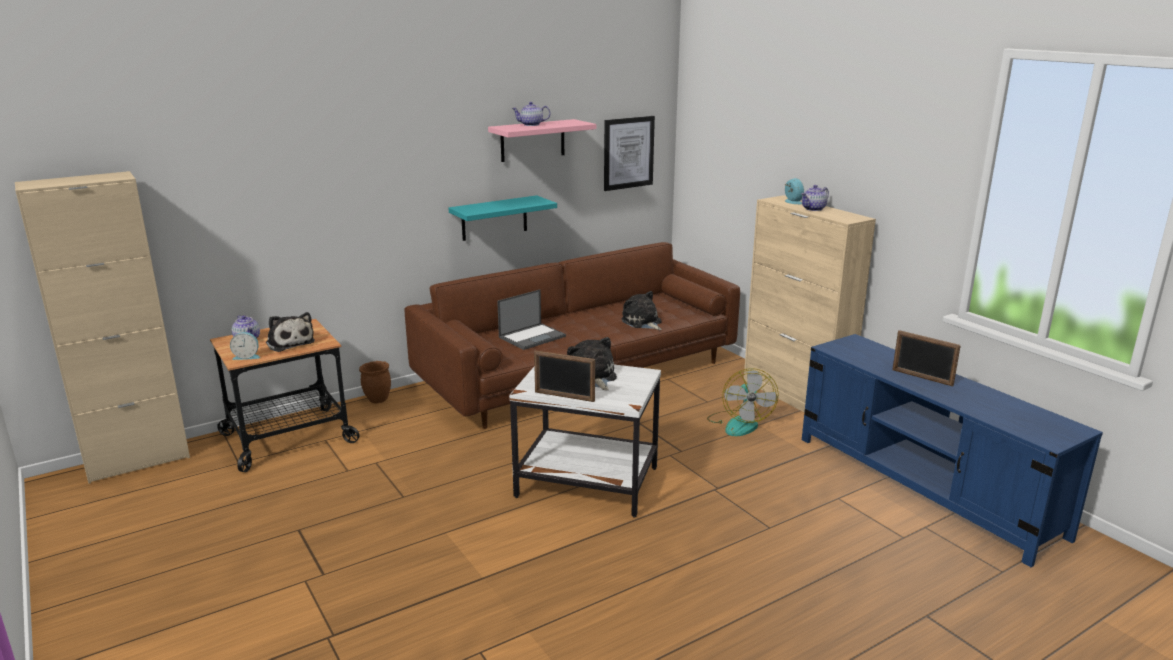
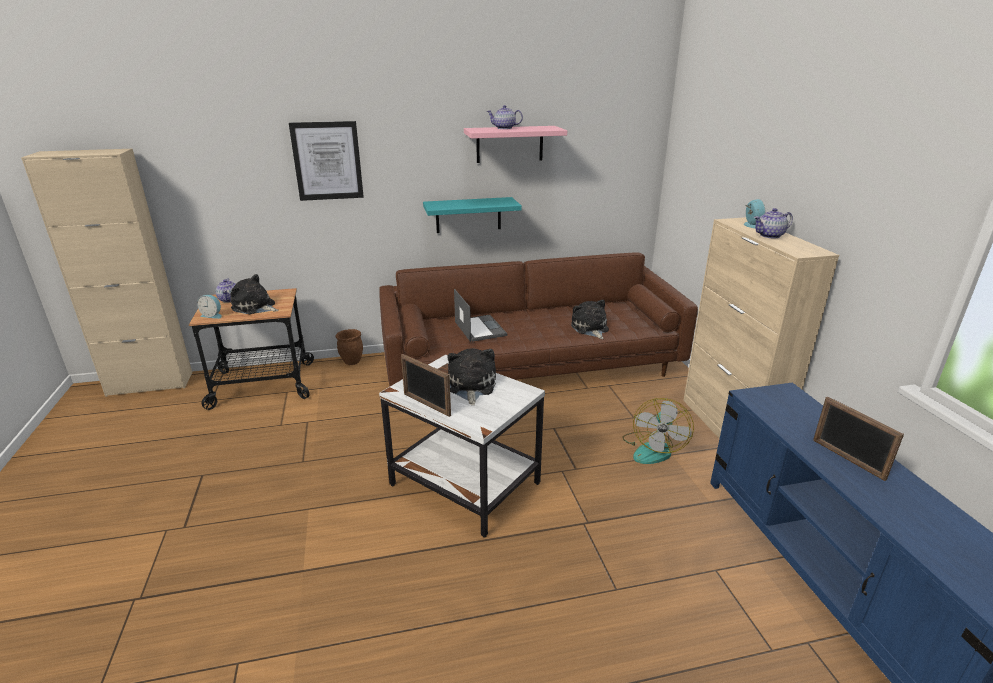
camera: 20 degrees right, 5 degrees up
(289, 342) = (255, 307): plush toy -> plush toy turned 135 degrees clockwise
(532, 336) = (479, 328): laptop -> laptop turned 90 degrees counterclockwise
(628, 153) = (611, 162): picture -> picture (327, 161)

